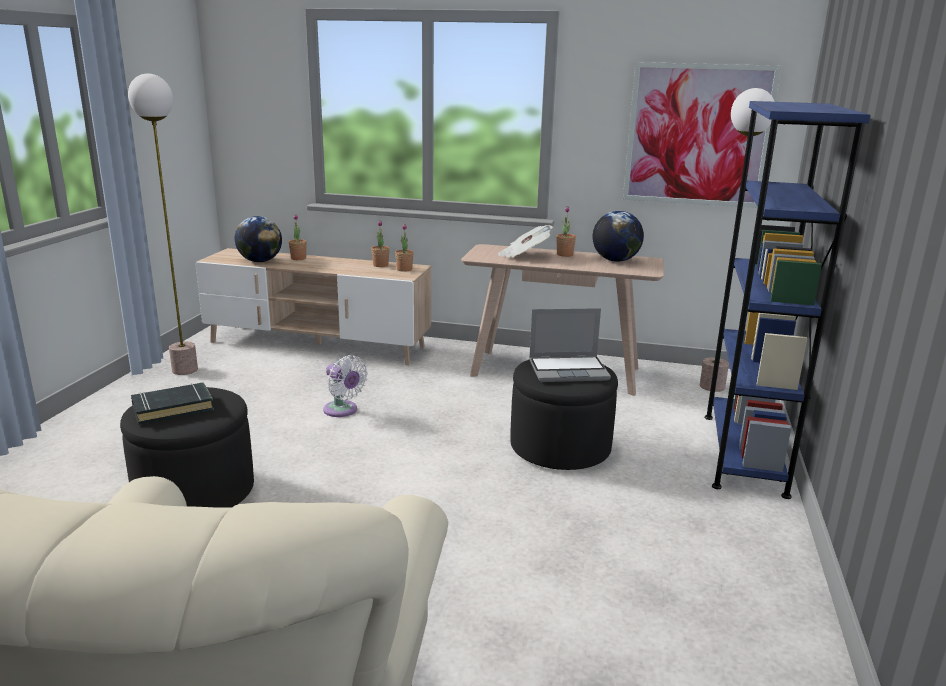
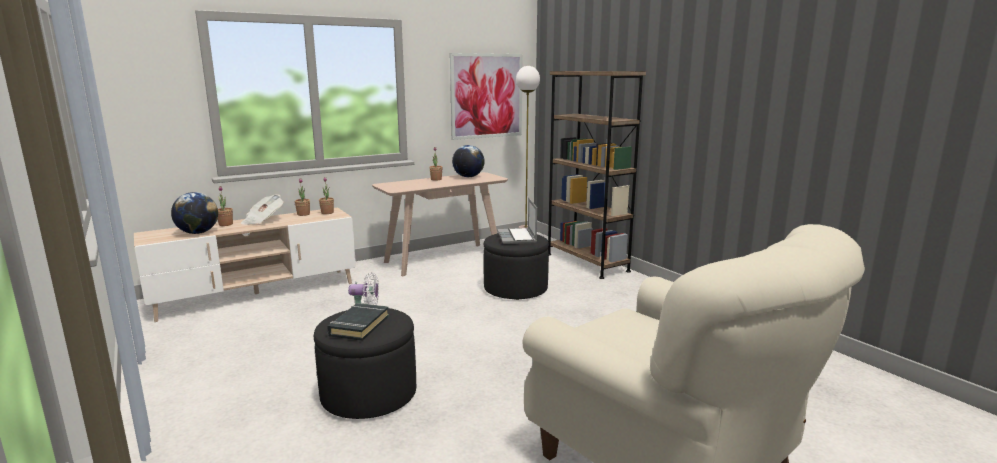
camera: 45 degrees left, 5 degrees down
(185, 370) = (177, 344): floor lamp -> none
(524, 255) = (417, 184): newspaper -> newspaper (263, 220)
(569, 370) = (517, 237): laptop -> laptop turned 135 degrees clockwise
(743, 453) = (587, 262): blue bookcase -> brown bookcase

